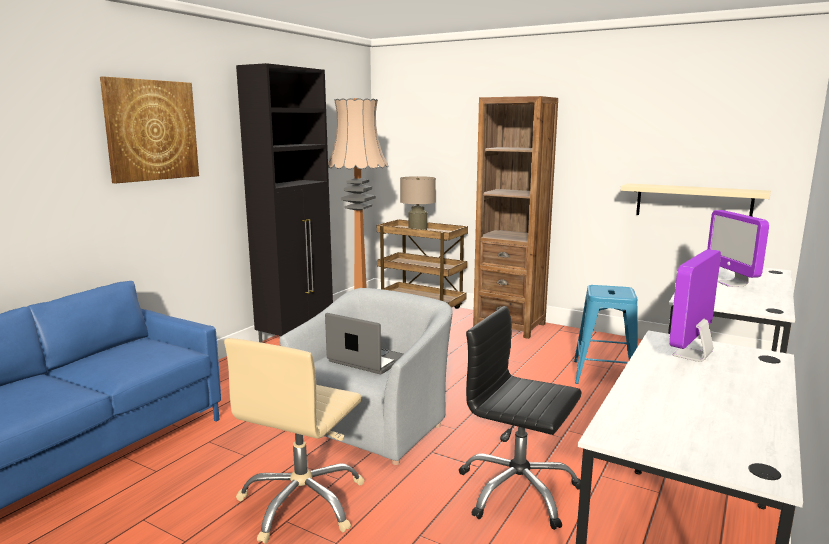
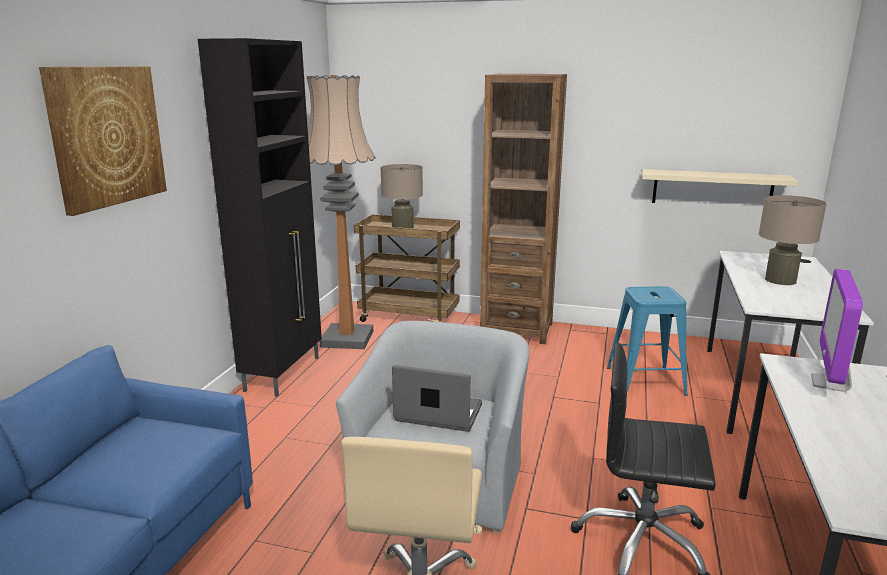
camera: 15 degrees left, 5 degrees up
(731, 284) = (780, 280): monitor -> beige table lamp

